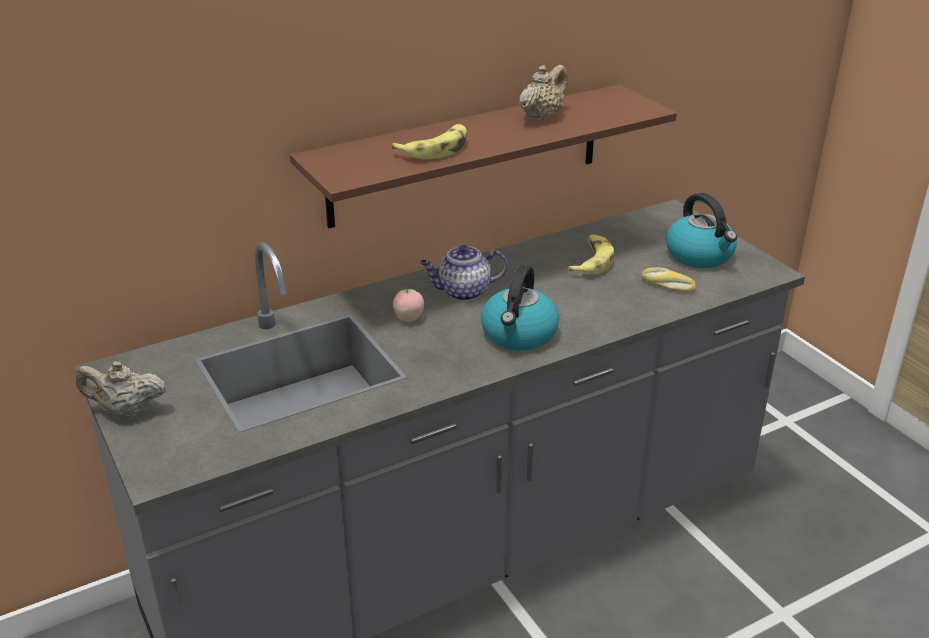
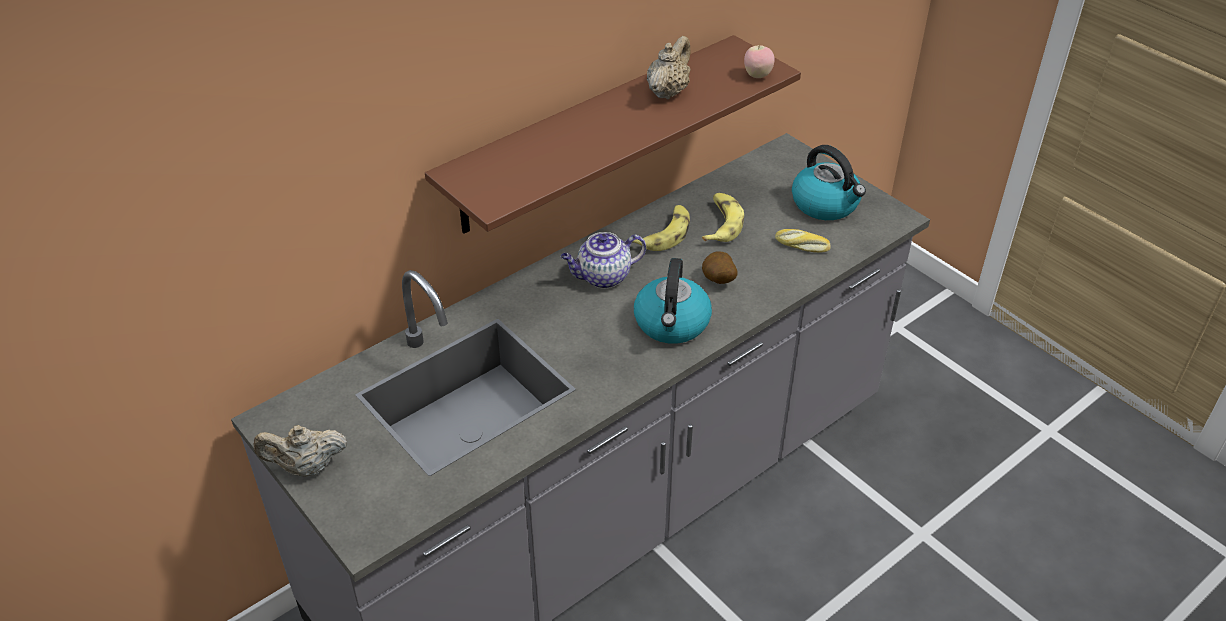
camera: 10 degrees left, 10 degrees up
(409, 319) = (558, 318): apple -> apple (757, 76)
(436, 149) = (574, 150): banana -> banana (664, 234)
(575, 305) = (718, 281): none -> potato

